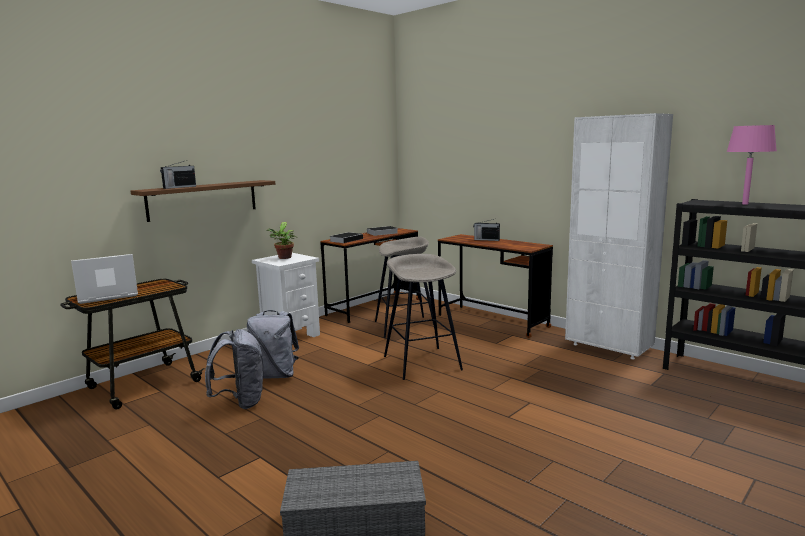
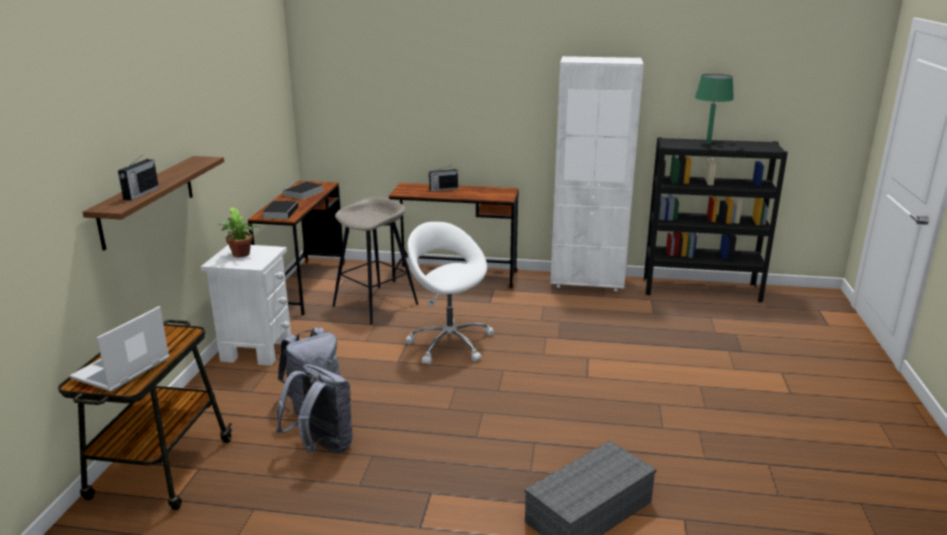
camera: 35 degrees left, 10 degrees up
(422, 362) = (449, 344): grey stool -> white office chair
(745, 204) = (708, 143): pink table lamp -> green table lamp

